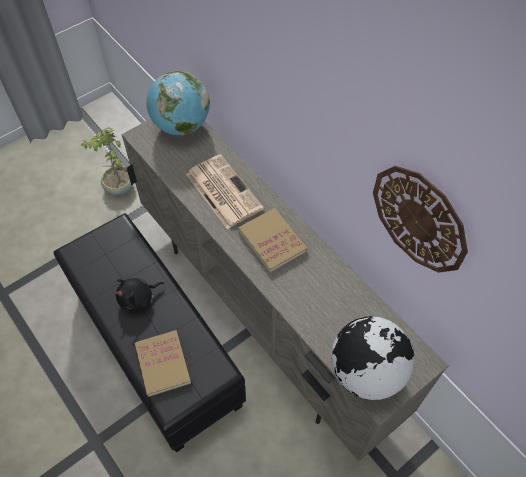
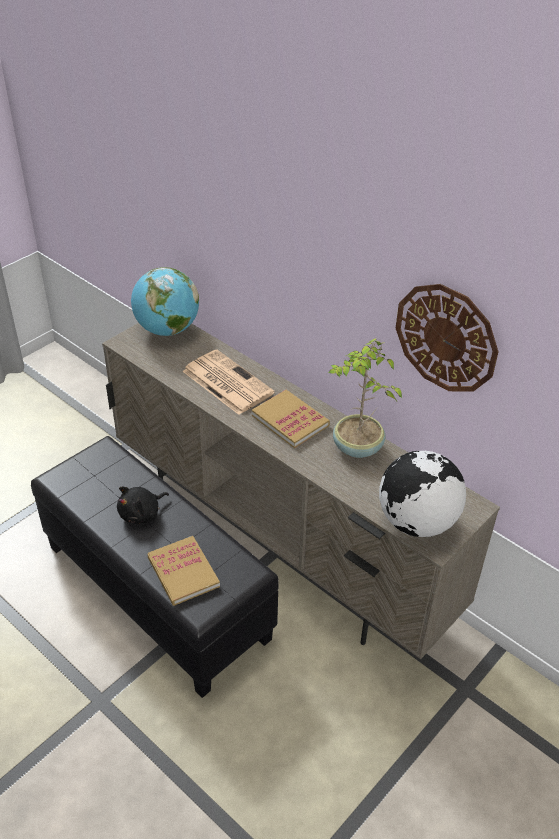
camera: 10 degrees left, 15 degrees down
(118, 187) = (80, 435): potted plant -> potted plant (357, 448)

